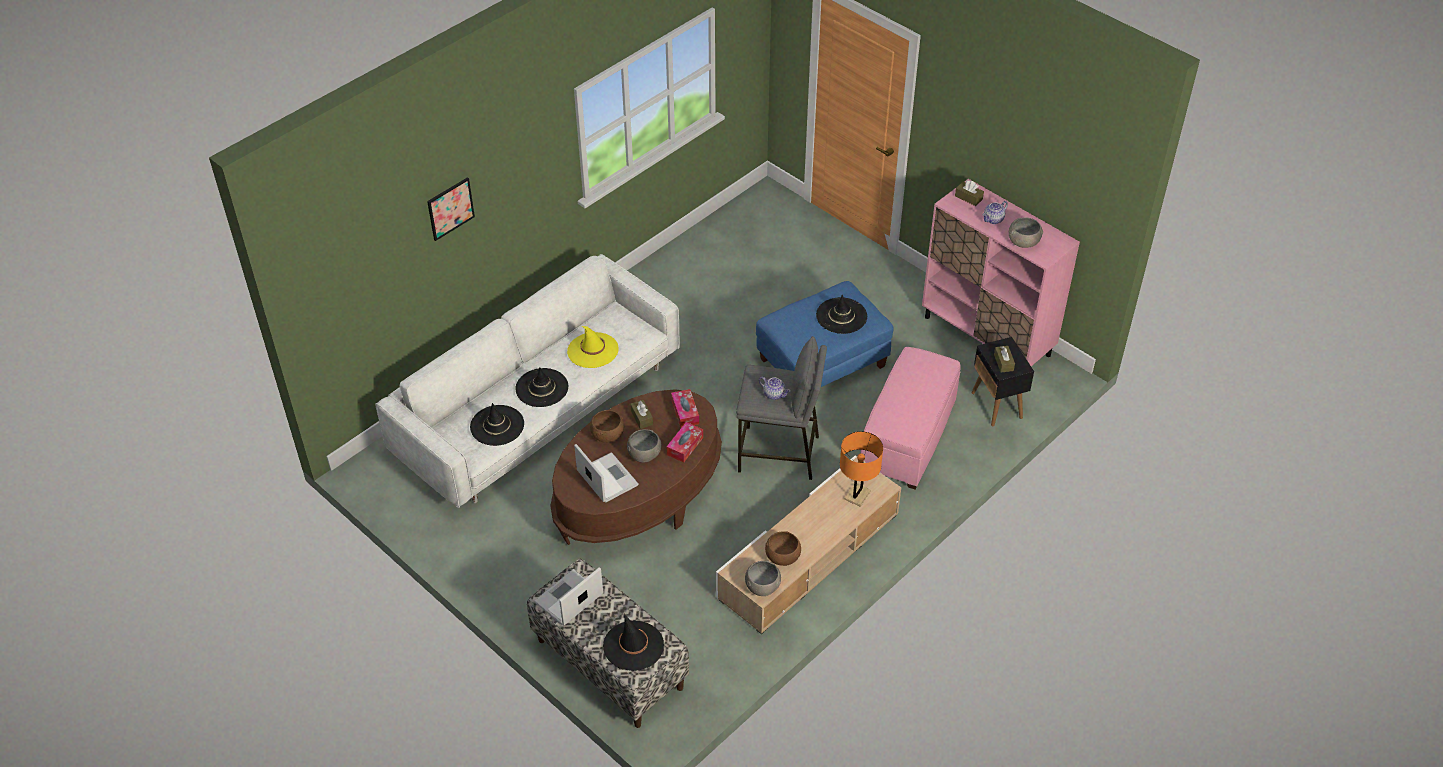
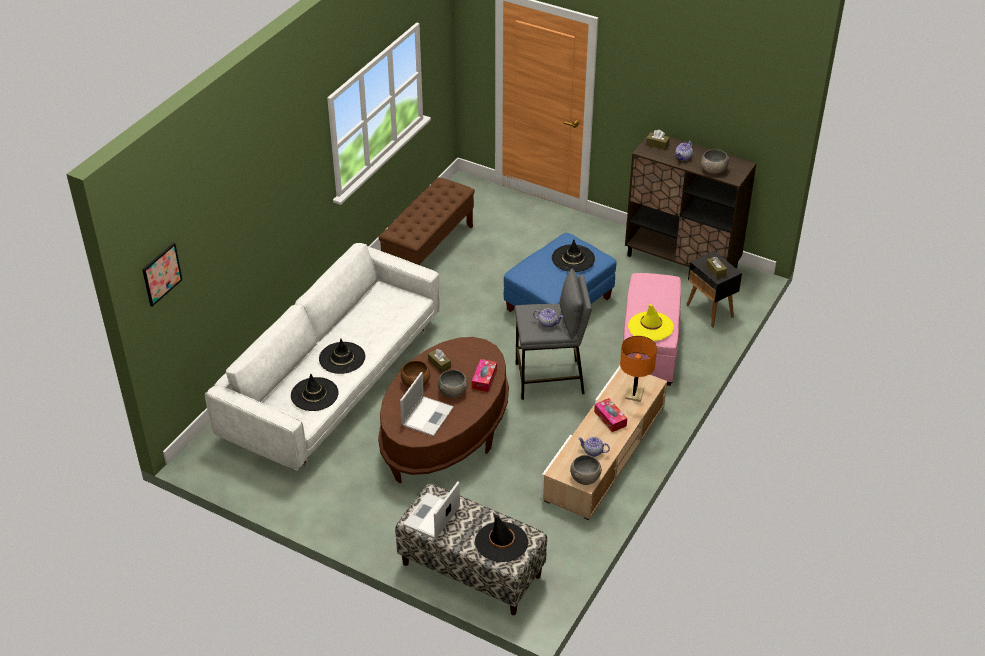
camera: 15 degrees left, 5 degrees down
(450, 208) = (246, 210): picture -> picture (161, 274)
(592, 350) = (374, 321): yellow hat -> yellow hat (650, 327)
(606, 477) = (427, 415): laptop -> laptop turned 75 degrees clockwise
(685, 412) = (474, 353): tissue box -> tissue box (610, 418)
(699, 267) = (429, 249): none -> brown bench
(783, 557) = (593, 452): brown bowl -> teapot
(987, 336) = (682, 261): pink cabinet -> brown cabinet

